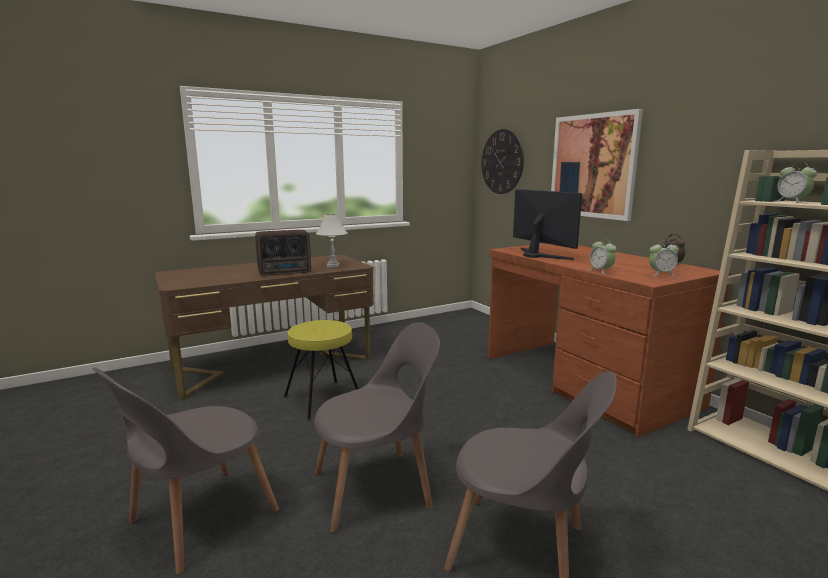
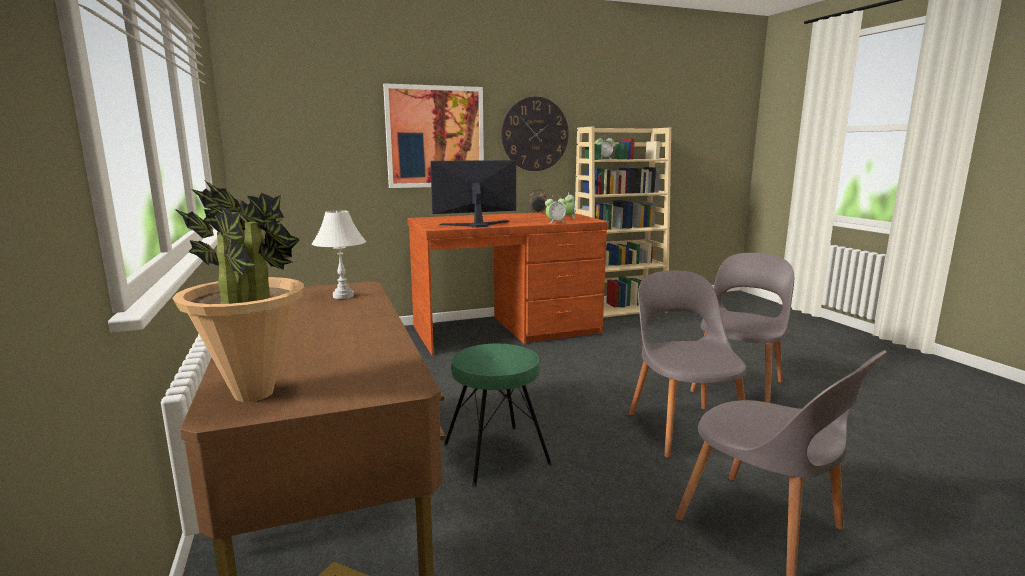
camera: 80 degrees left, 0 degrees up
(184, 273) = (255, 394): none -> potted plant
(286, 273) = (366, 317): radio -> none
(323, 400) = (497, 454): yellow stool -> green stool
(502, 162) = (287, 131): wall clock -> wall clock (535, 134)

